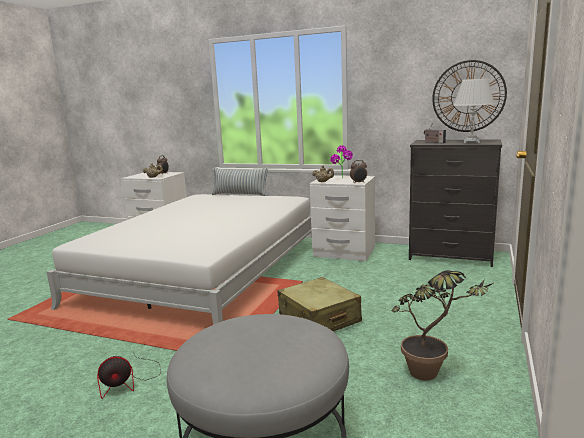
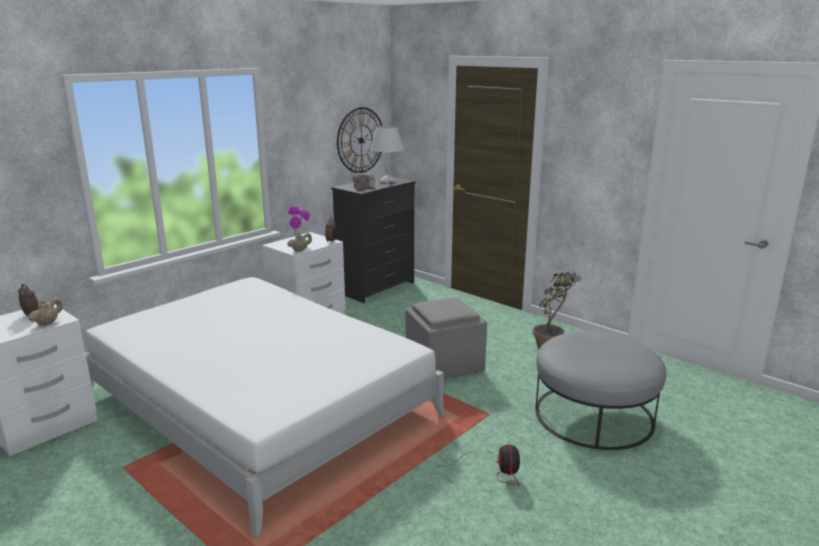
camera: 70 degrees left, 5 degrees up
(240, 194) = (165, 303): pillow -> none
(319, 318) = (444, 364): beige suitcase -> grey ottoman

